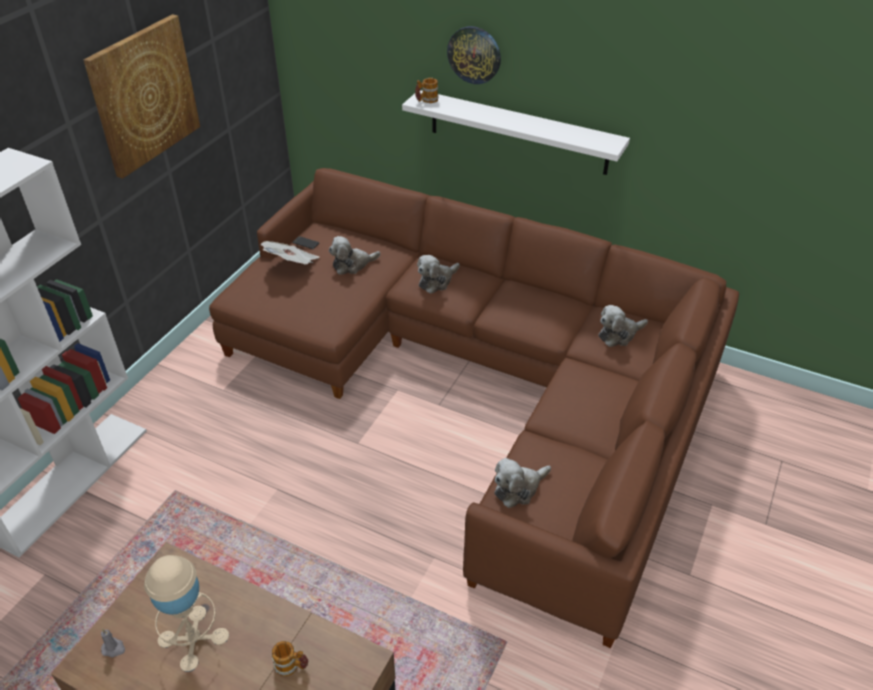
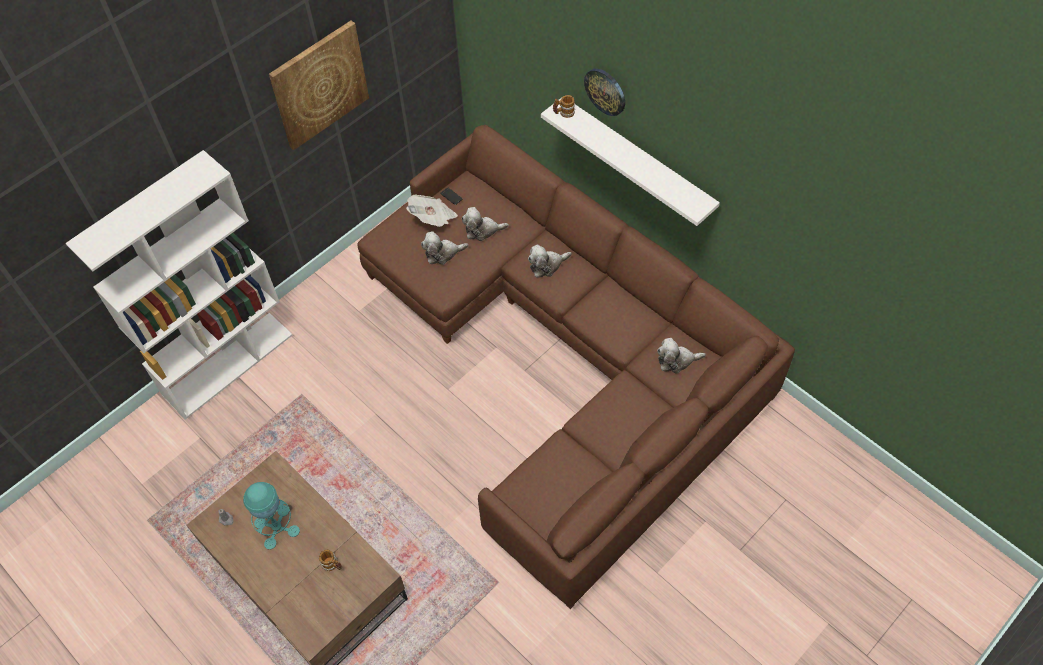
camera: 20 degrees right, 15 degrees up
(193, 638) = (277, 527): beige table lamp -> turquoise table lamp
(518, 488) = (532, 480): plush toy -> plush toy (442, 253)

